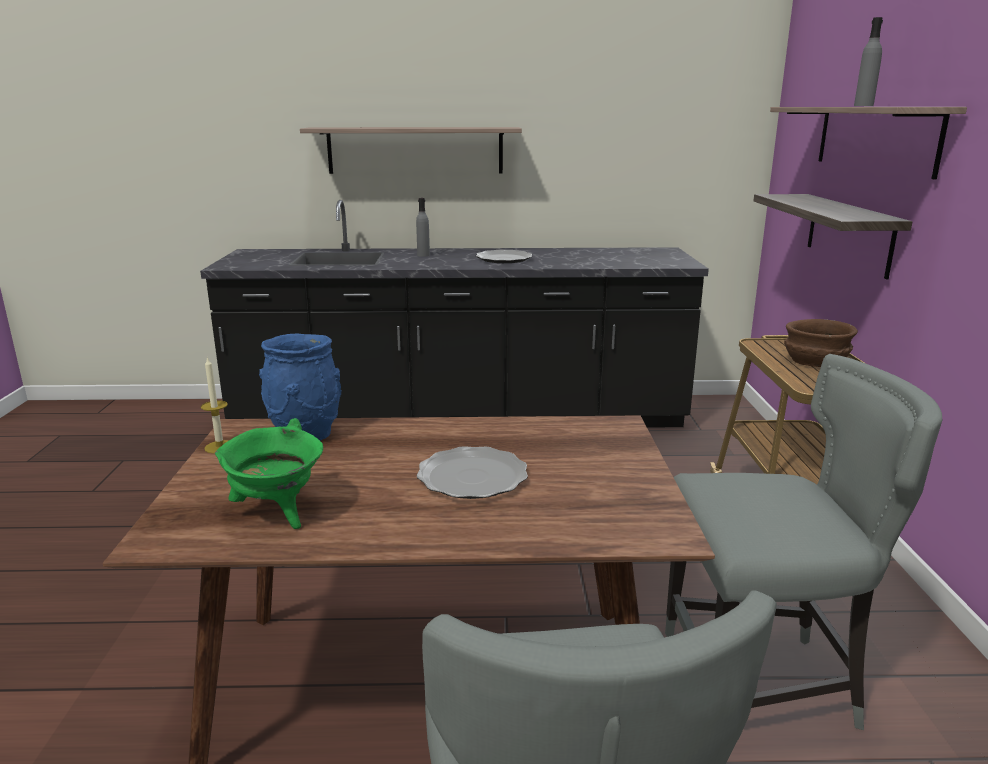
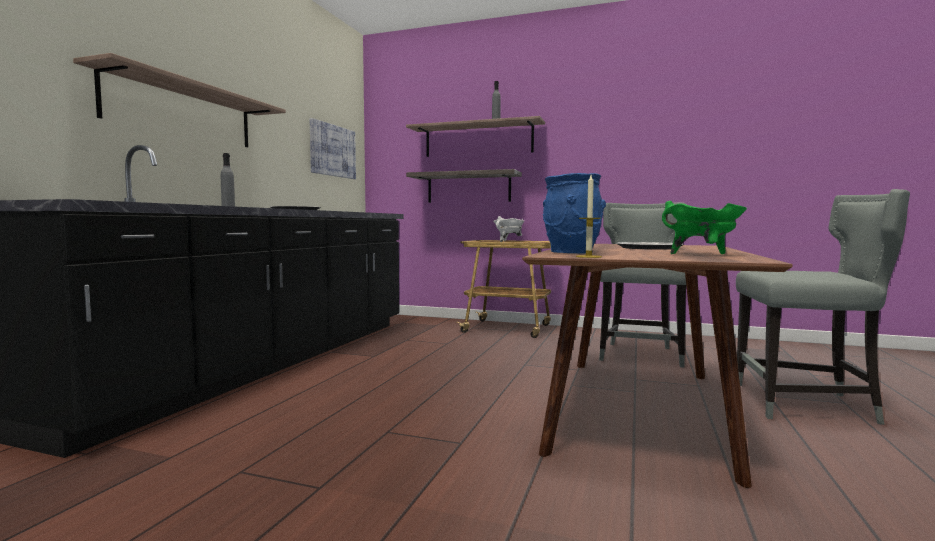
camera: 70 degrees left, 15 degrees down
(677, 152) = (332, 150): none -> picture
(815, 362) = (508, 241): brown bowl -> white cooking pot

